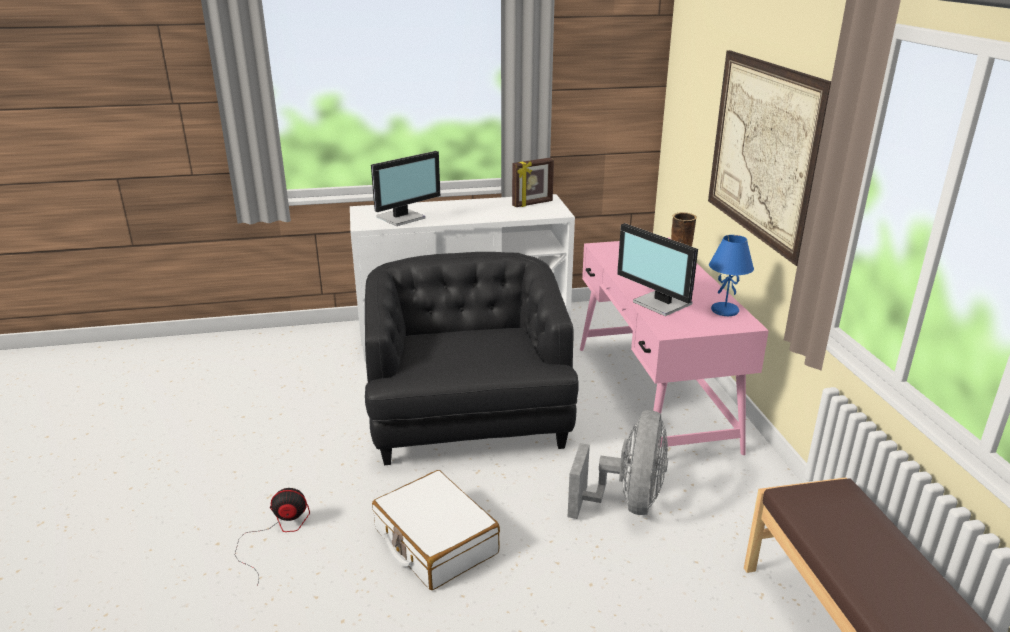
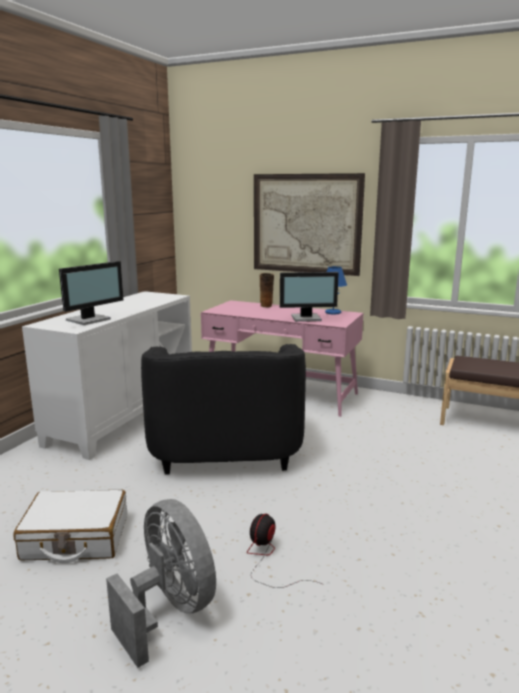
camera: 55 degrees left, 10 degrees down
(402, 218) = (90, 320): monitor -> monitor turned 45 degrees clockwise
(435, 542) = (343, 496): white suitcase -> white suitcase (75, 538)
(467, 419) = (226, 446): black armchair -> black armchair turned 120 degrees counterclockwise
(533, 204) = (147, 296): picture frame -> none
(627, 502) = (365, 431): grey fan -> grey fan (169, 610)

